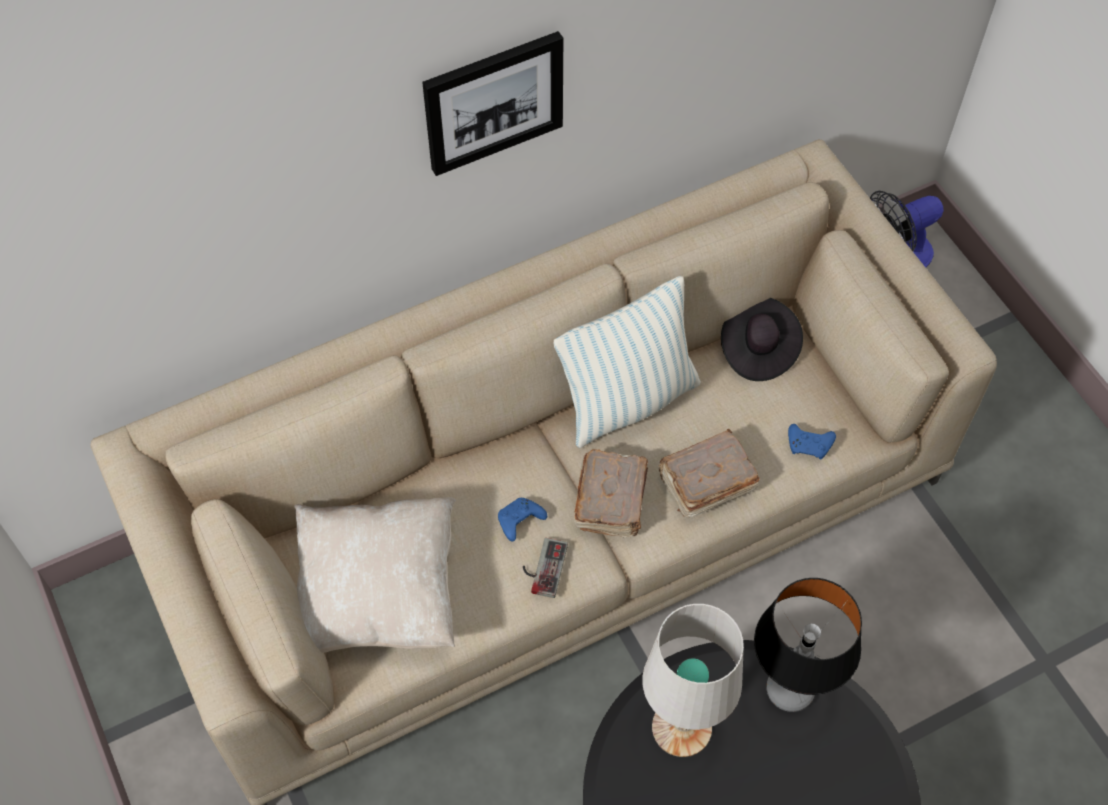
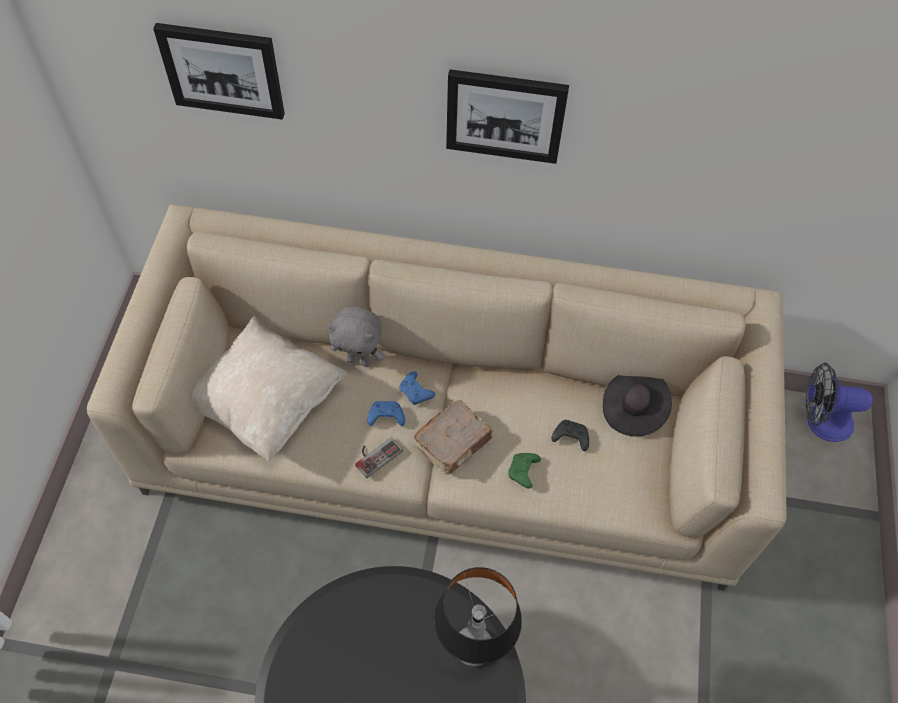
camera: 35 degrees right, 0 degrees up
(141, 226) = (222, 70): none -> picture
(438, 481) = (359, 360): none -> grey plush toy
(628, 401) = (518, 387): pillow -> none
(681, 726) = (384, 617): white table lamp -> none
(705, 483) = (523, 472): brown book -> green game controller
(721, 417) = (570, 437): none -> black game controller
(810, 445) = (615, 495): blue game controller -> blue game controller (416, 392)

